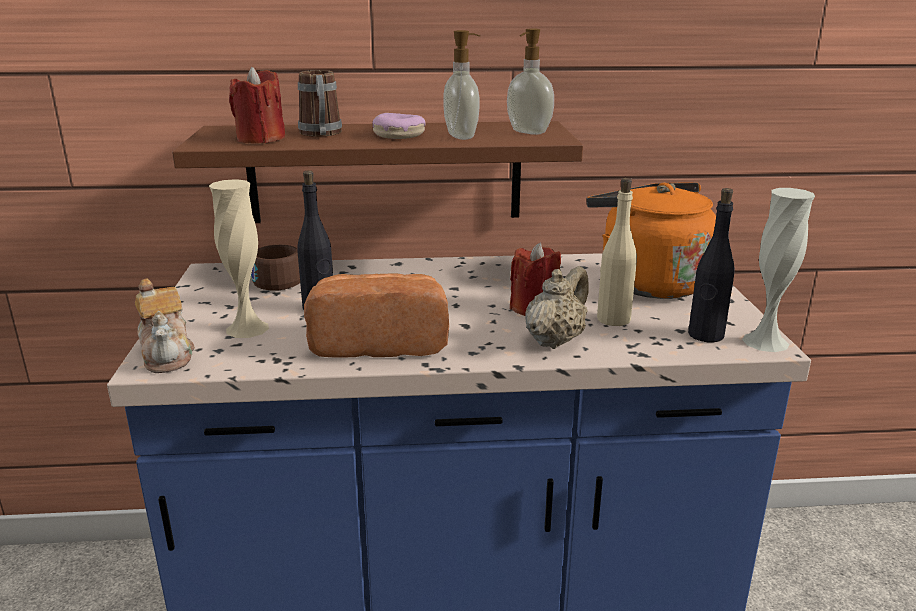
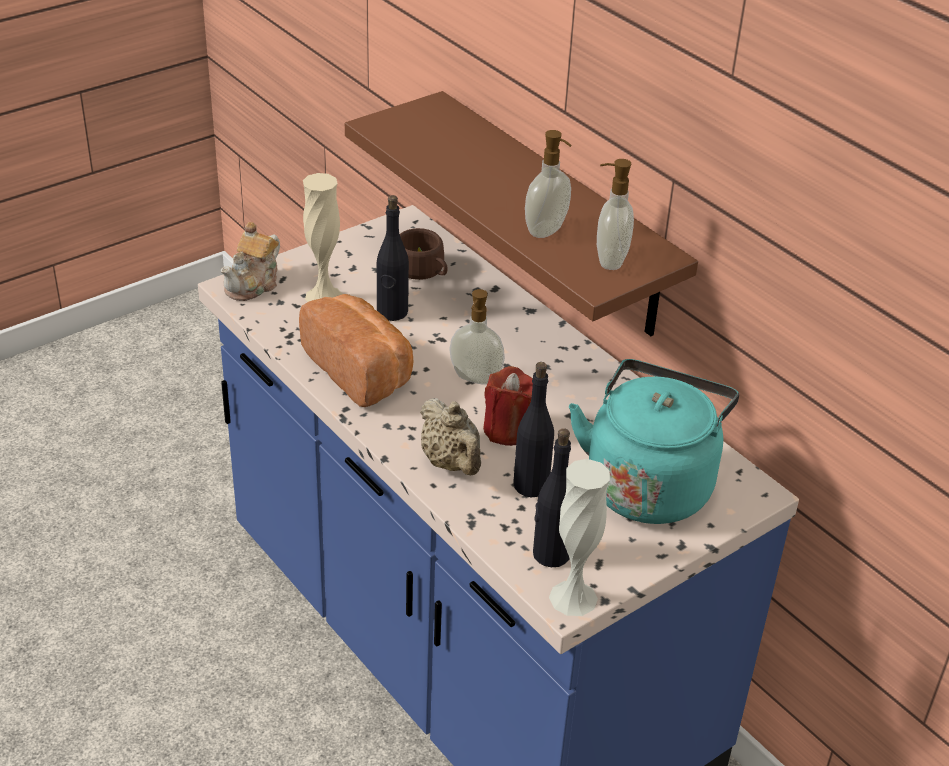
camera: 55 degrees right, 15 degrees up
(261, 139) = (421, 139): red candle -> none
(321, 134) = (472, 158): mug -> none
(399, 135) = (515, 196): donut -> none
(454, 302) = (475, 378): none -> soap dispenser
(555, 340) = (452, 463): beige teapot -> beige teapot turned 60 degrees clockwise
(613, 319) = (531, 485): beige bottle -> black bottle
(647, 282) = (650, 484): orange kettle -> turquoise kettle

